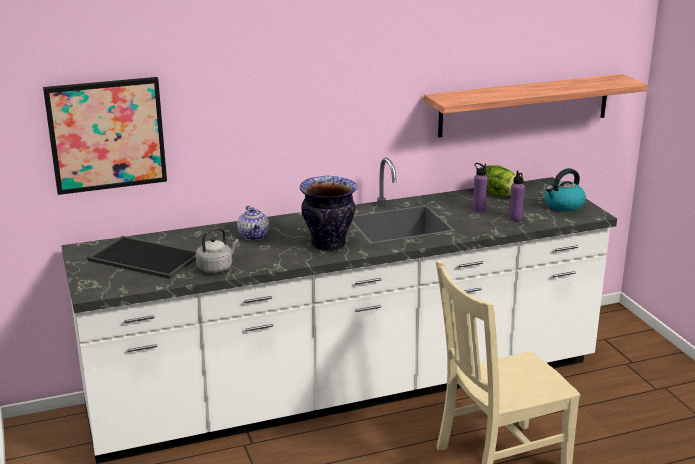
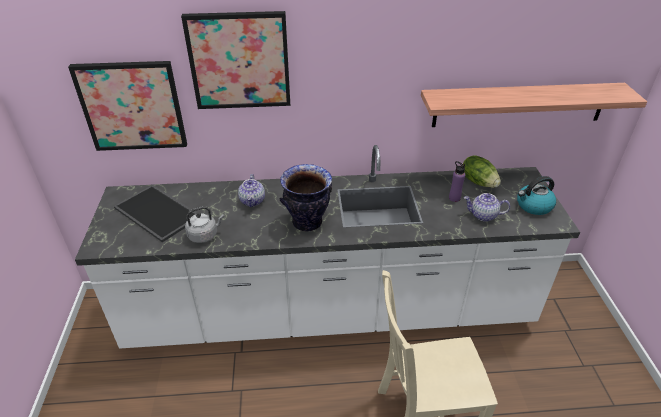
camera: 15 degrees right, 15 degrees up
(232, 72) = (239, 61): none -> picture
(515, 218) = (483, 215): purple bottle -> teapot

